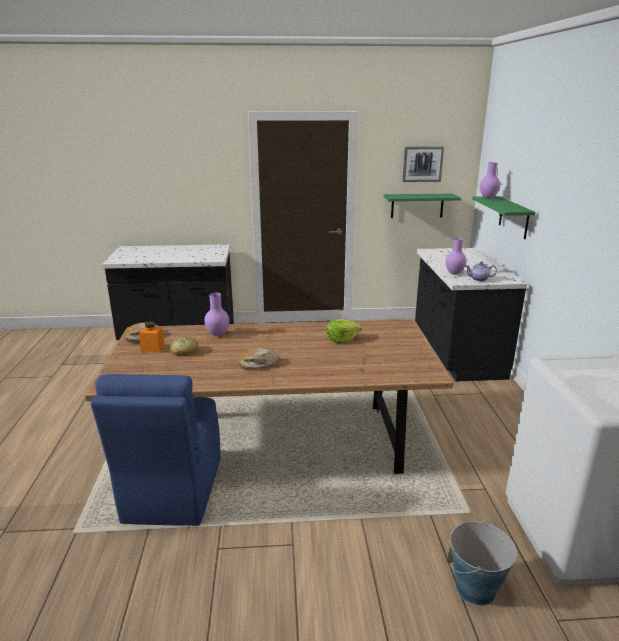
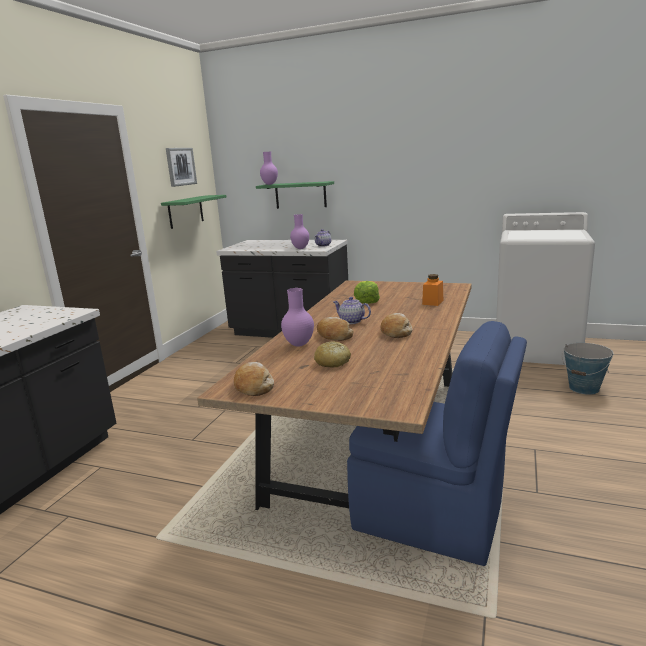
camera: 65 degrees left, 5 degrees down
(152, 348) = (302, 380): orange jar -> orange jar (432, 302)
(241, 342) = (333, 335): none -> bread
(279, 342) = (351, 321): none -> teapot

